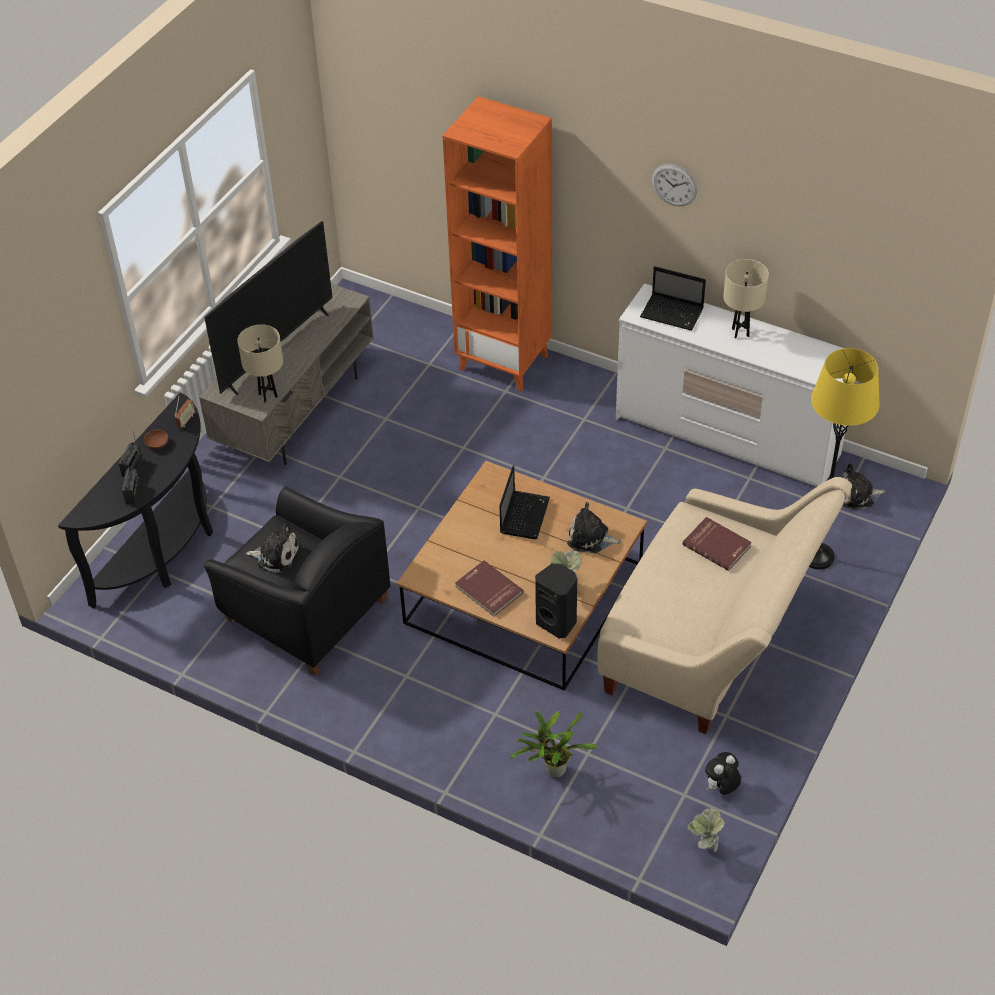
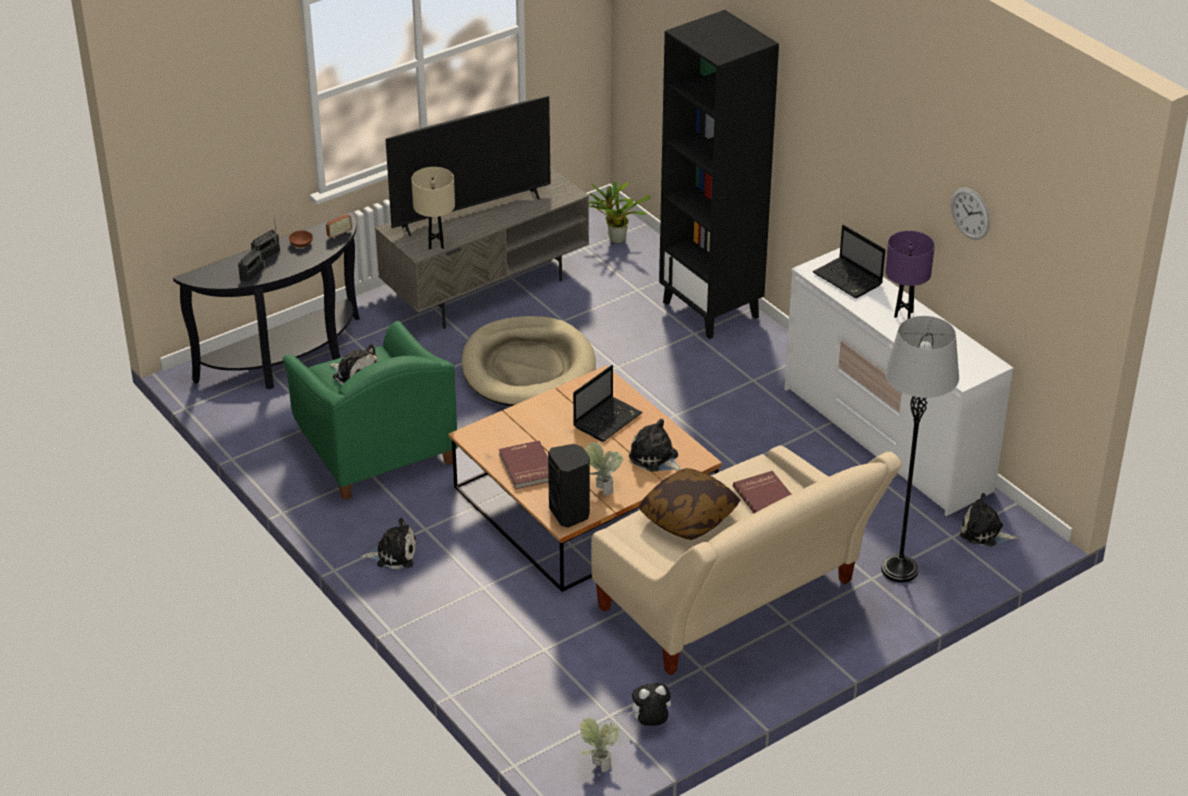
camera: 25 degrees right, 10 degrees down
(305, 611) = (373, 448): black armchair -> green armchair
(387, 478) = (528, 368): none -> beige dog bed
(395, 713) = (393, 554): none -> plush toy
(504, 362) = (711, 310): orange bookcase -> black bookcase
(552, 770) = (501, 650): potted plant -> potted plant (615, 239)
(666, 589) = (688, 517): none -> pillow
(674, 185) = (872, 138): wall clock -> wall clock (970, 213)
(740, 332) = (903, 314): beige table lamp -> purple table lamp
(817, 557) = (899, 570): yellow floor lamp -> grey floor lamp

